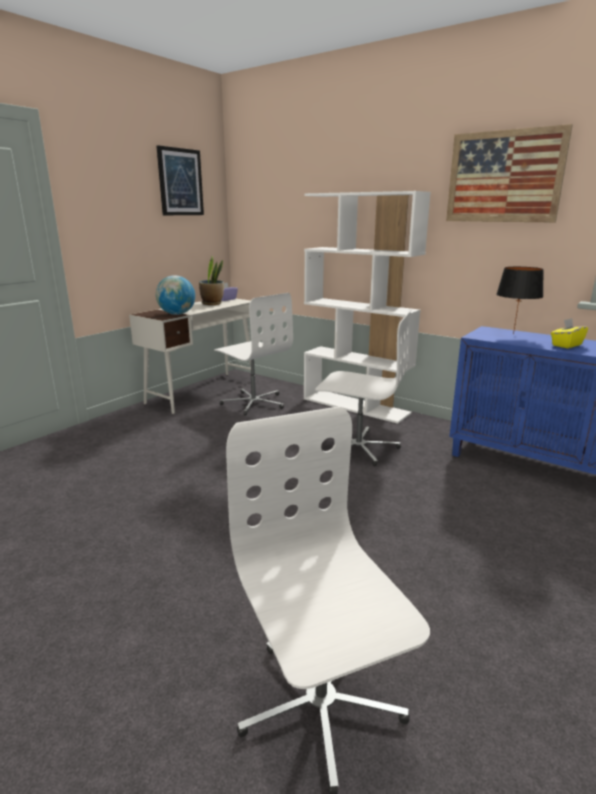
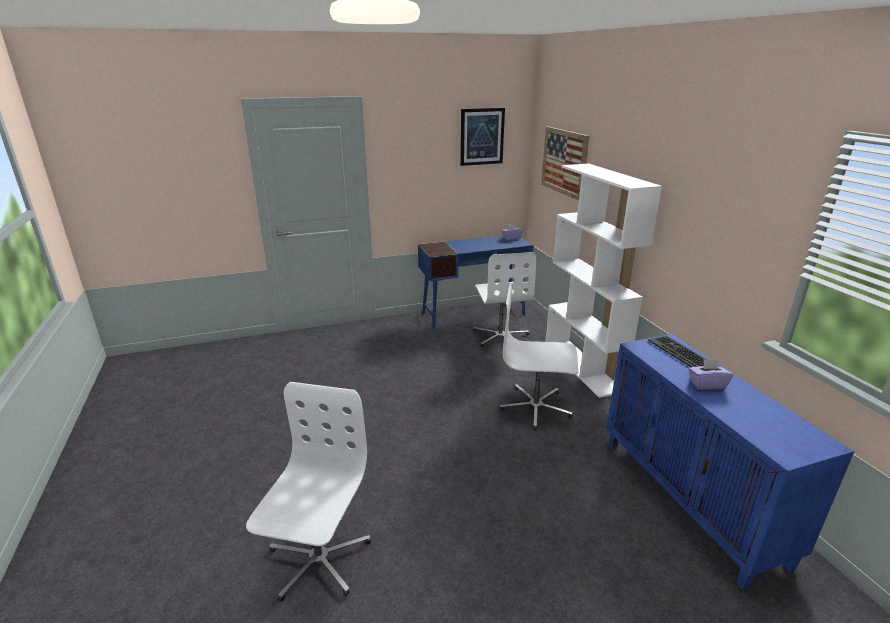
camera: 35 degrees right, 5 degrees up
(177, 314) = (449, 251): globe -> none
(203, 391) = (474, 314): white desk -> blue desk
(212, 303) = (493, 242): potted plant -> none
(358, 447) = (536, 407): white office chair -> white office chair turned 135 degrees clockwise
(504, 177) = (724, 188): picture -> picture (564, 162)
(513, 334) = (682, 354): black table lamp -> keyboard
(566, 345) = (706, 384): yellow tissue box -> purple tissue box

